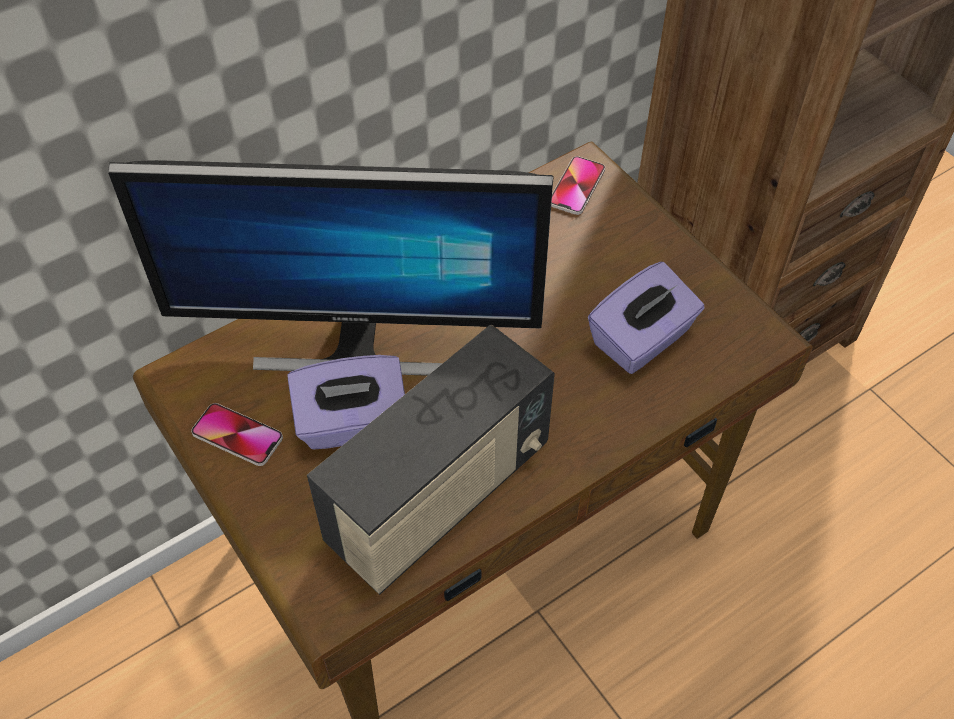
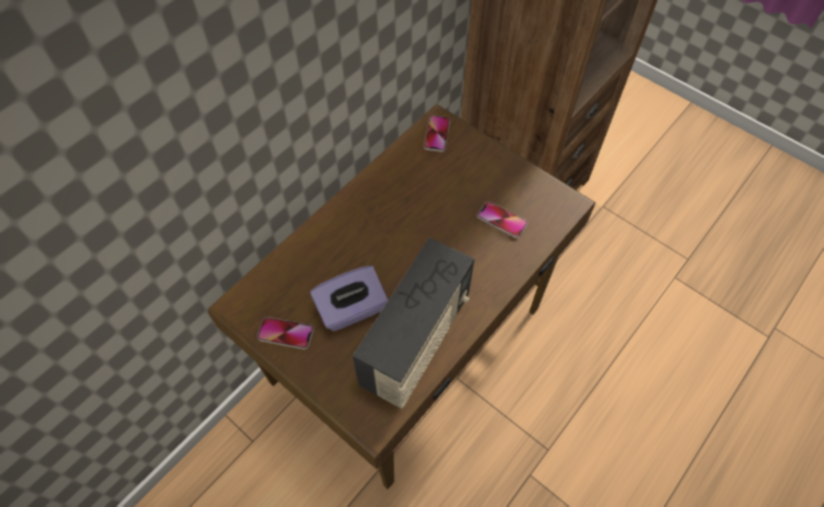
camera: 15 degrees left, 5 degrees up
(356, 343) = (338, 259): monitor -> none
(642, 340) = (502, 220): purple tissue box -> phone

